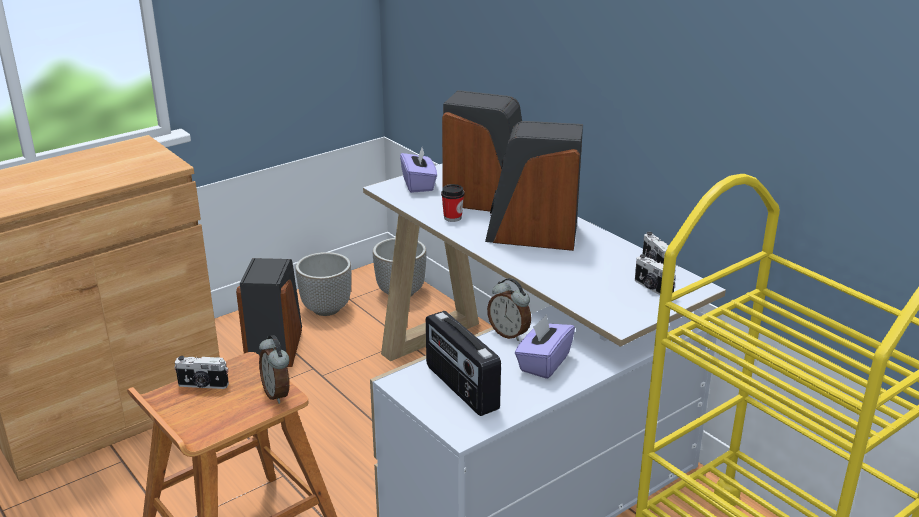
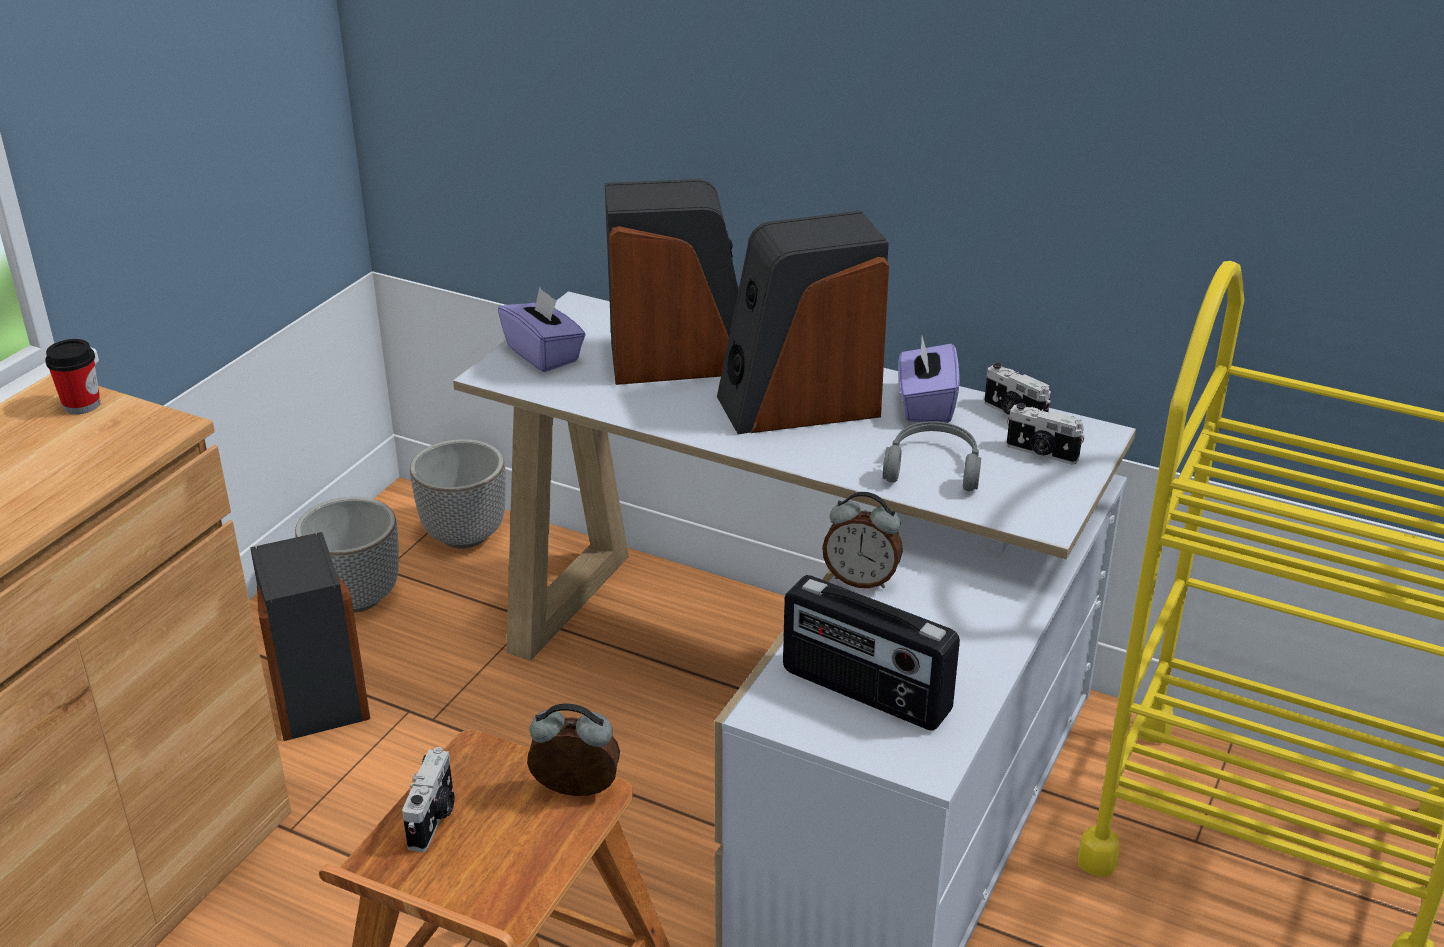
camera: 25 degrees left, 5 degrees up
(203, 385) = (434, 818): camera -> camera turned 60 degrees counterclockwise
(277, 394) = (575, 792): alarm clock -> alarm clock turned 150 degrees clockwise
(452, 217) = (651, 403): cup -> cup (82, 405)
(543, 363) = (948, 614): purple tissue box -> purple tissue box (925, 405)
(580, 281) = (933, 467): none -> grey headphones

